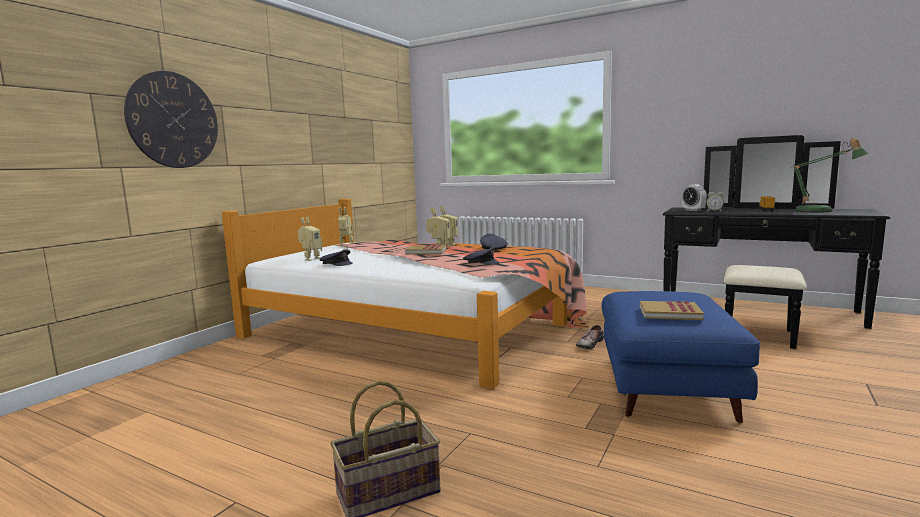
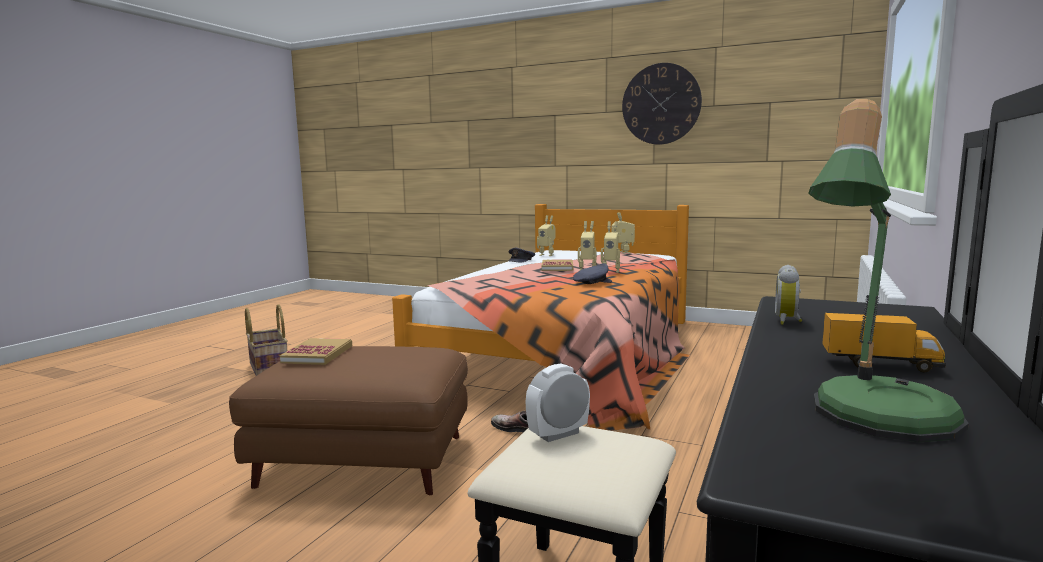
camera: 85 degrees right, 0 degrees up
(173, 120) = (513, 132): wall clock -> wall clock (661, 104)
(481, 262) = (496, 282): grey cap -> none
(667, 387) = (363, 462): blue ottoman -> brown ottoman
(693, 210) = (827, 312): alarm clock -> alarm clock (558, 434)

